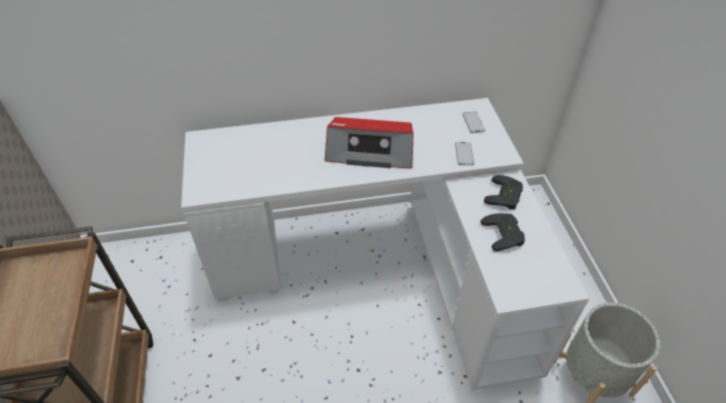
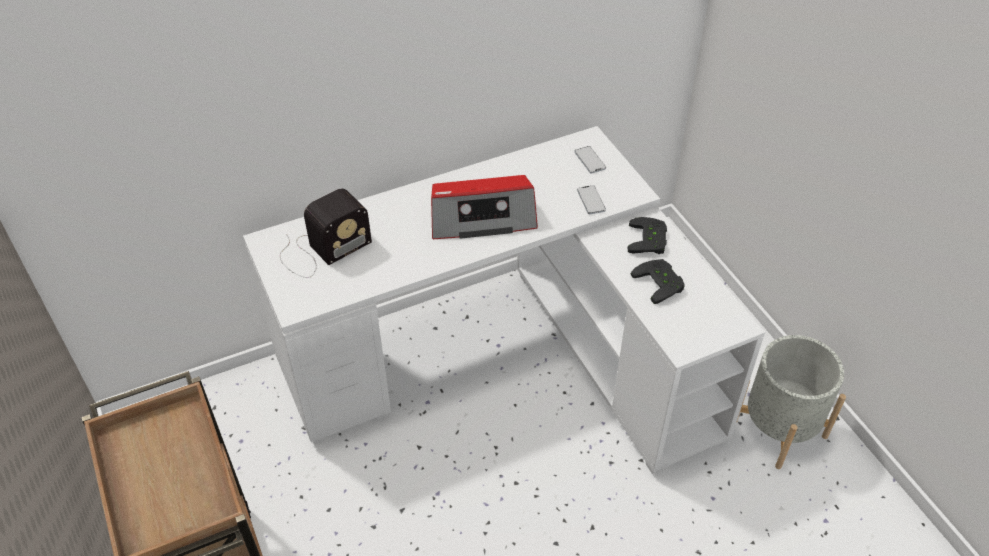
camera: 15 degrees left, 0 degrees up
(237, 153) = (322, 250): none -> radio

